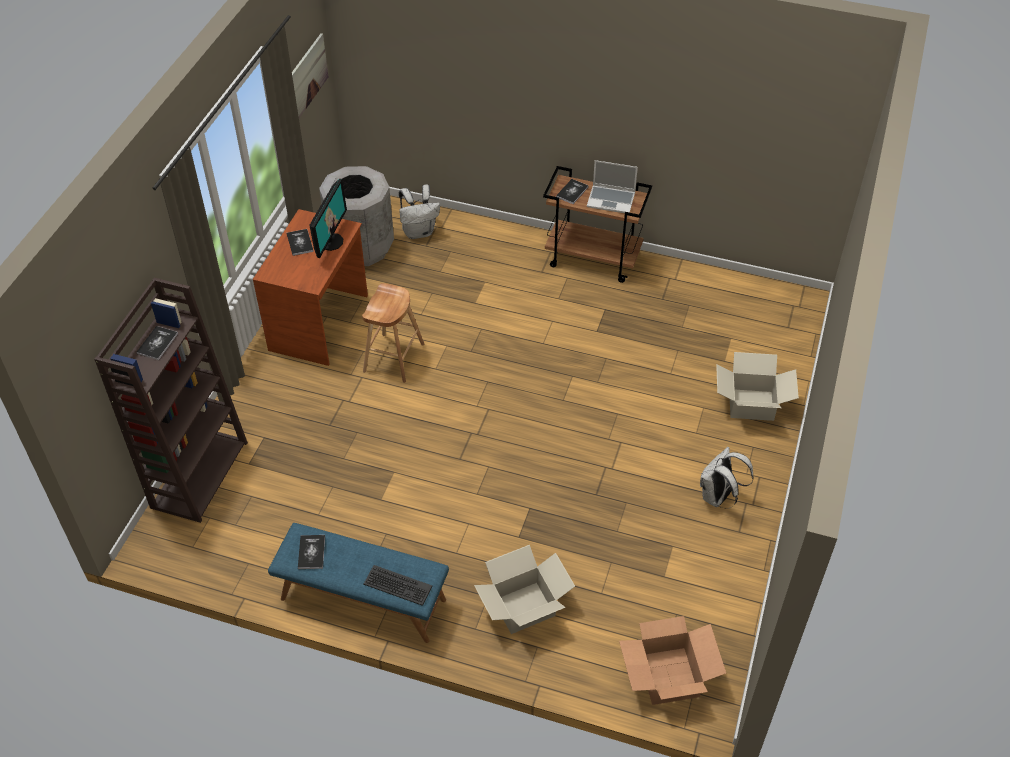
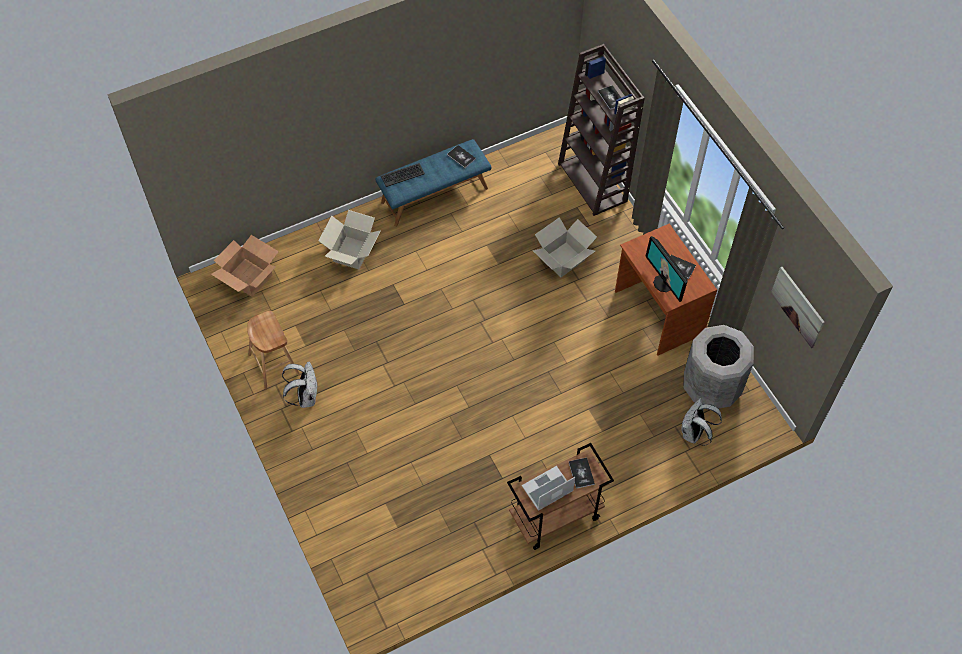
camera: 135 degrees right, 10 degrees up
(394, 357) = (586, 328): brown stool -> brown stool (274, 364)
(751, 405) = (338, 481): cardboard box -> cardboard box (563, 259)

